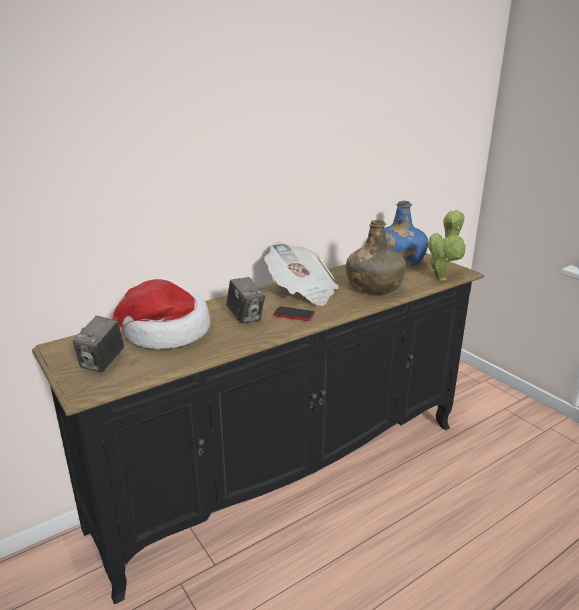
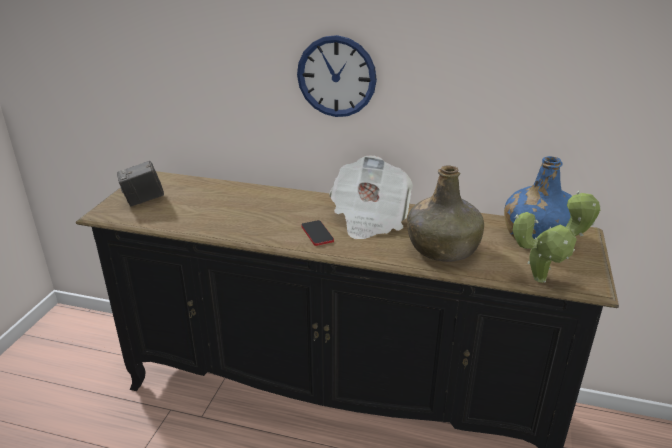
camera: 50 degrees right, 5 degrees up
(164, 333) = (211, 199): hat -> none
(238, 180) = (336, 77): none -> wall clock
(245, 317) = (281, 216): camera -> none

